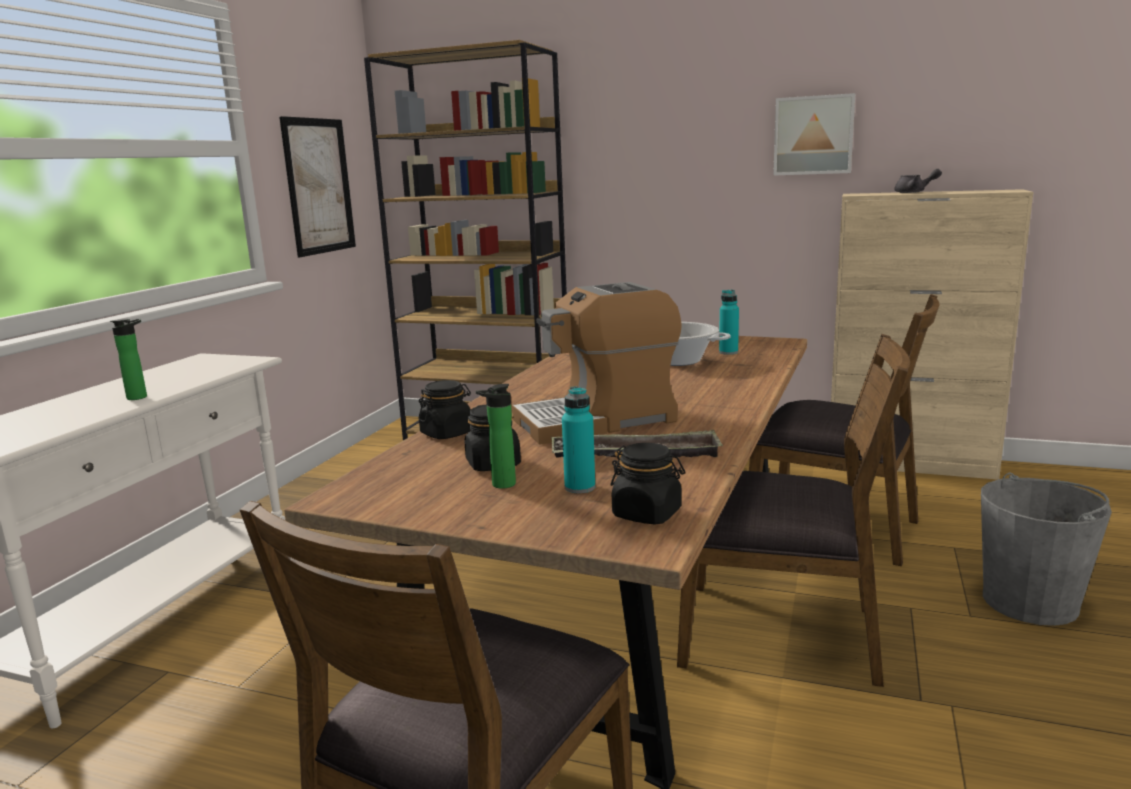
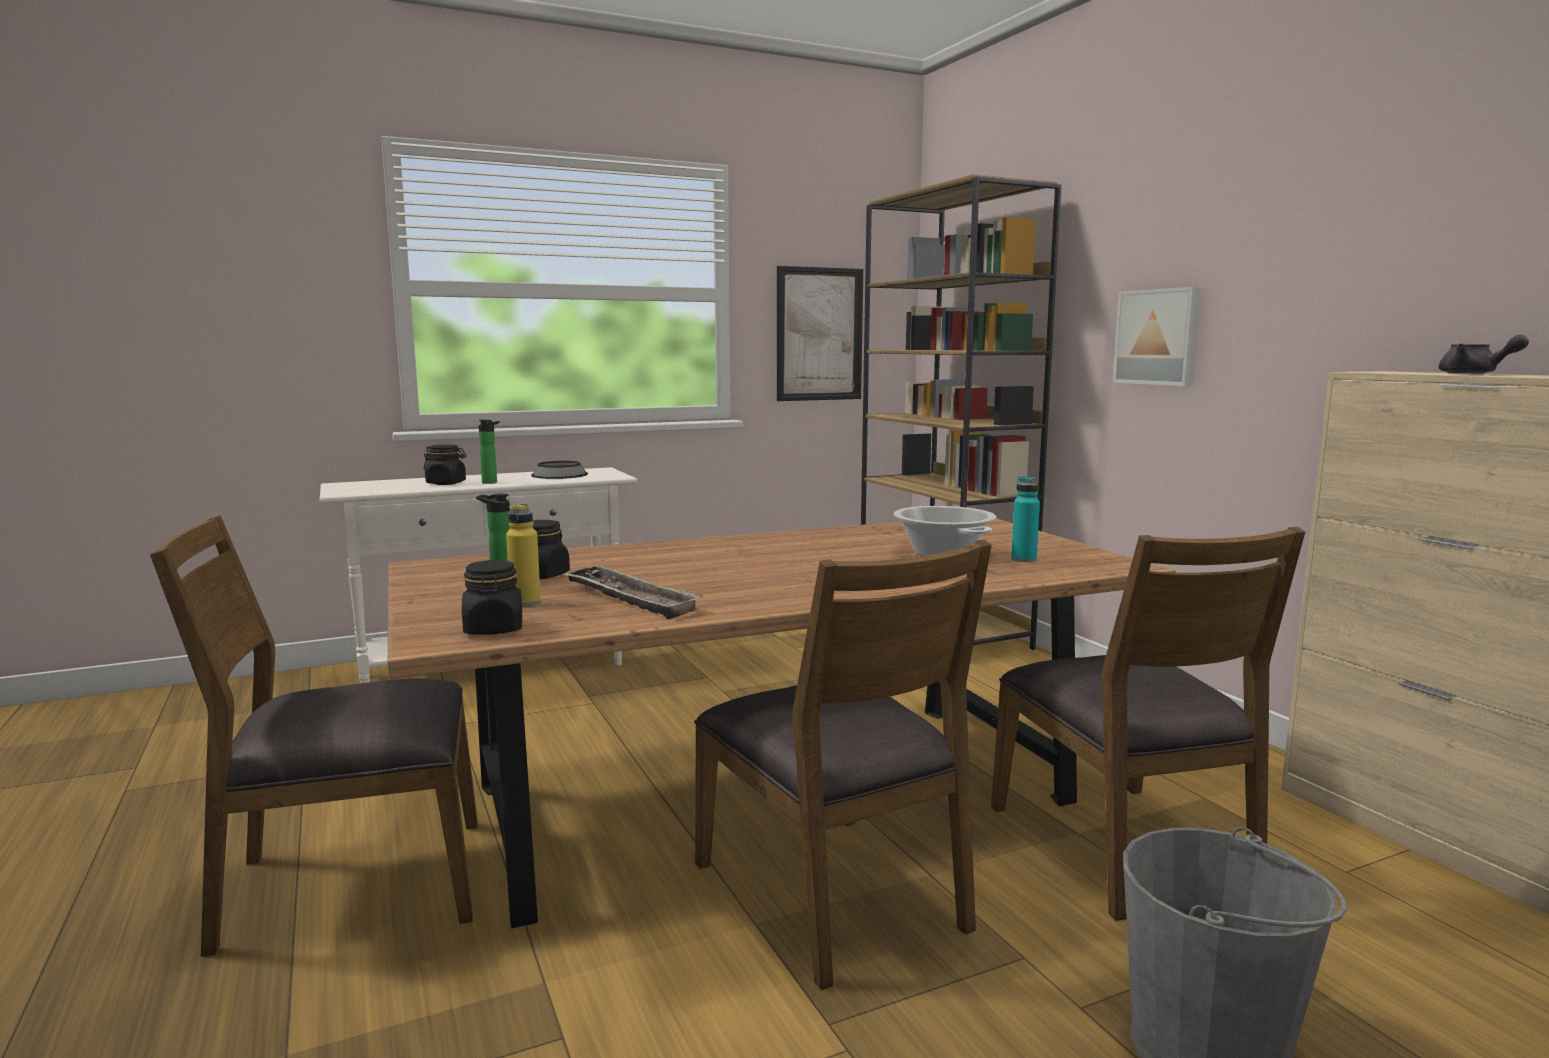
camera: 45 degrees right, 5 degrees down
(182, 371) = (560, 474): none -> bowl
(447, 433) = (590, 552): black jar -> black jar (446, 483)
(580, 487) = (525, 603): turquoise bottle -> yellow bottle
(597, 420) = (699, 573): coffee machine -> none
(813, 135) = (1349, 280): picture -> picture (1159, 337)

